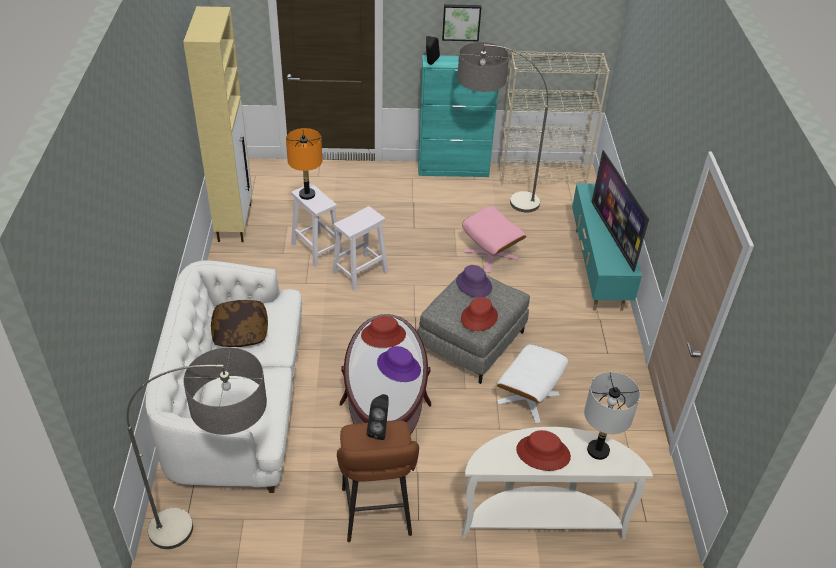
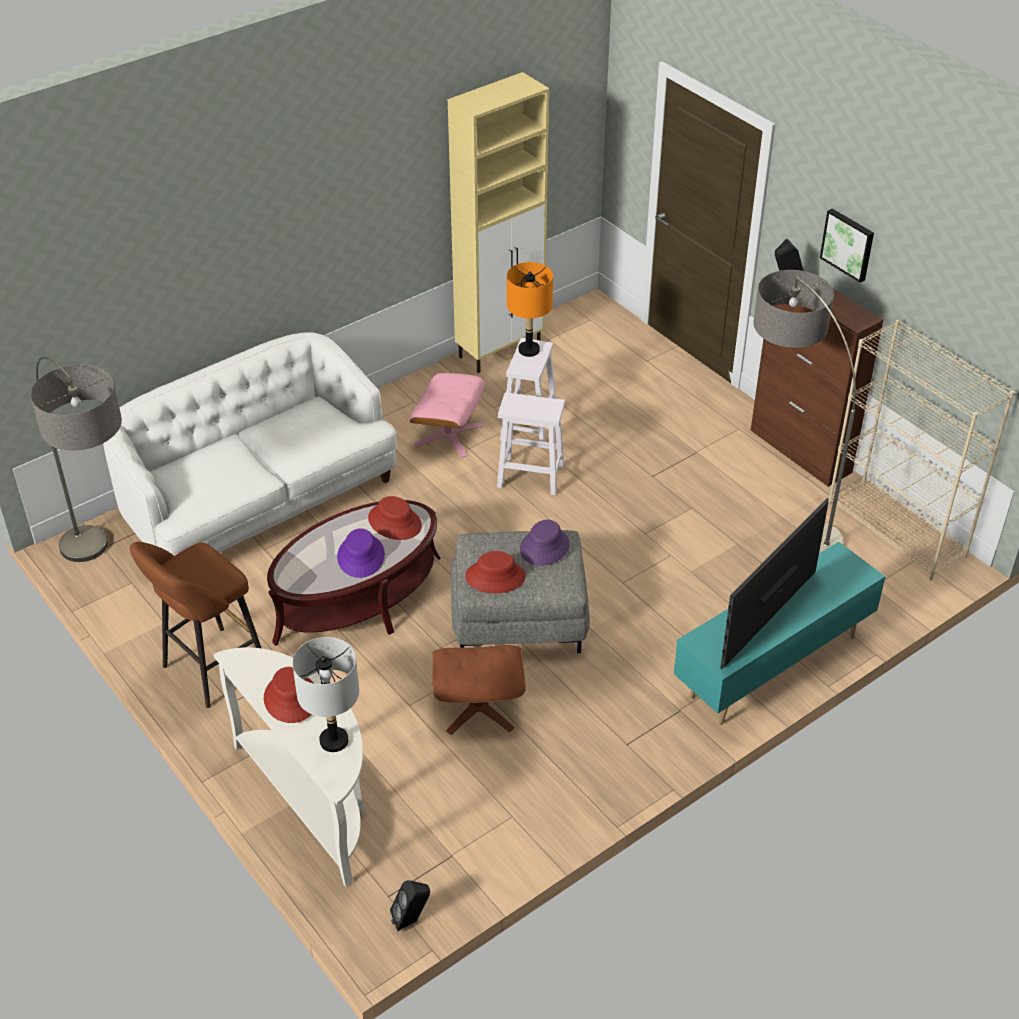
camera: 55 degrees right, 0 degrees up
(240, 331) = (293, 425): pillow -> none
(380, 429) = (215, 565): black speaker -> black speaker (411, 920)
(453, 170) = (800, 451): turquoise cabinet -> brown cabinet
(491, 255) = (683, 561): pink ottoman -> pink ottoman (449, 435)
(528, 398) = (478, 707): white ottoman -> brown ottoman

